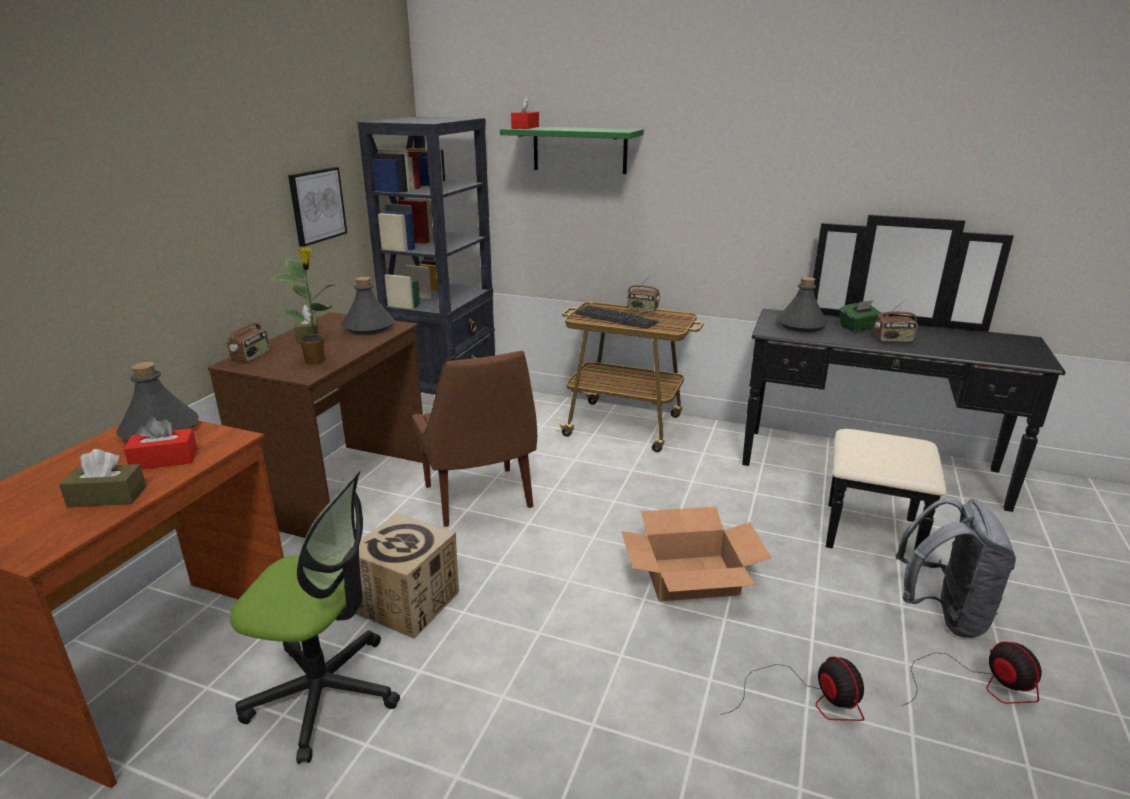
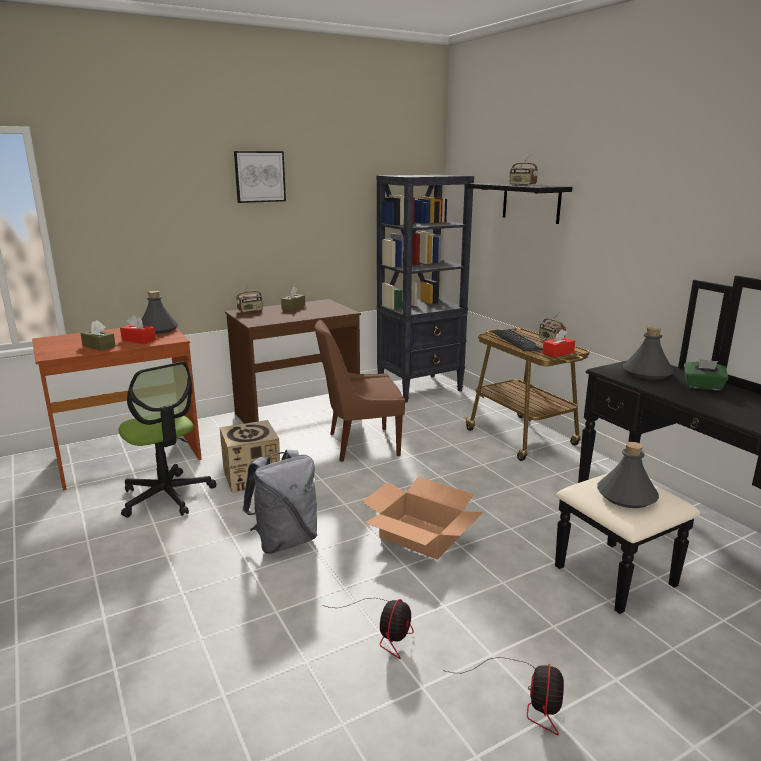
camera: 40 degrees right, 5 degrees down
(316, 205) = (333, 228): picture -> picture (259, 176)
(316, 361) = (272, 319): potted plant -> none
(368, 327) = (330, 309): grey bottle -> grey bottle (626, 496)
(479, 499) = (360, 444): brown chair -> brown chair turned 60 degrees clockwise
(525, 127) = (490, 183): red tissue box -> red tissue box (558, 353)
(579, 149) = (531, 202): green shelf -> black shelf
(893, 340) = (715, 402): radio -> radio (522, 185)
(943, 614) = (581, 649): grey backpack -> grey backpack (285, 541)

